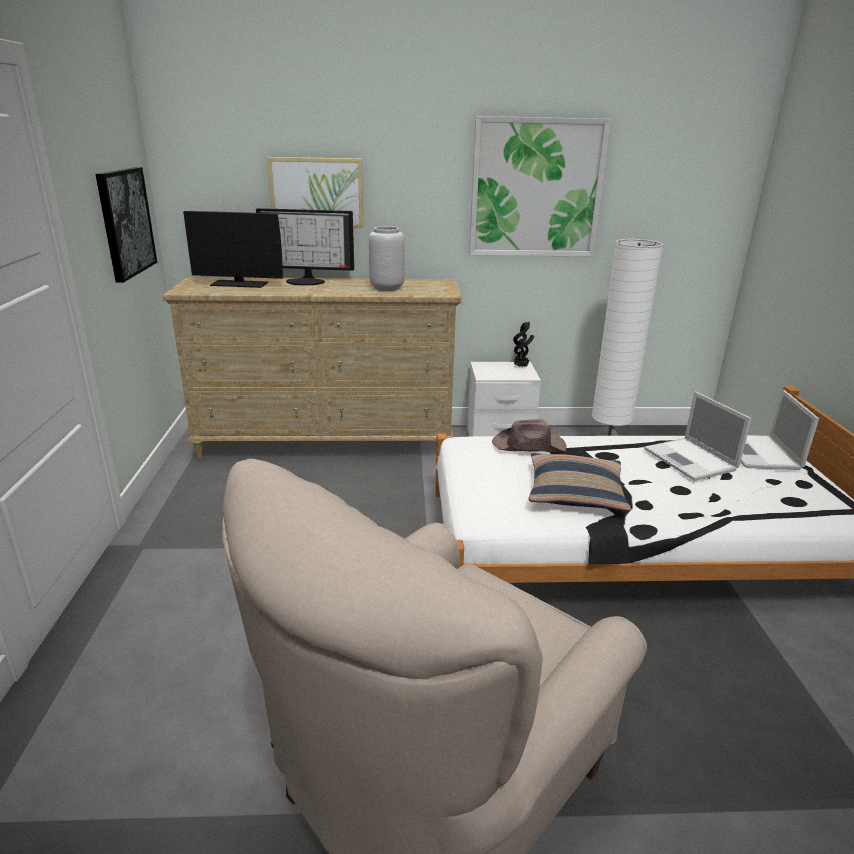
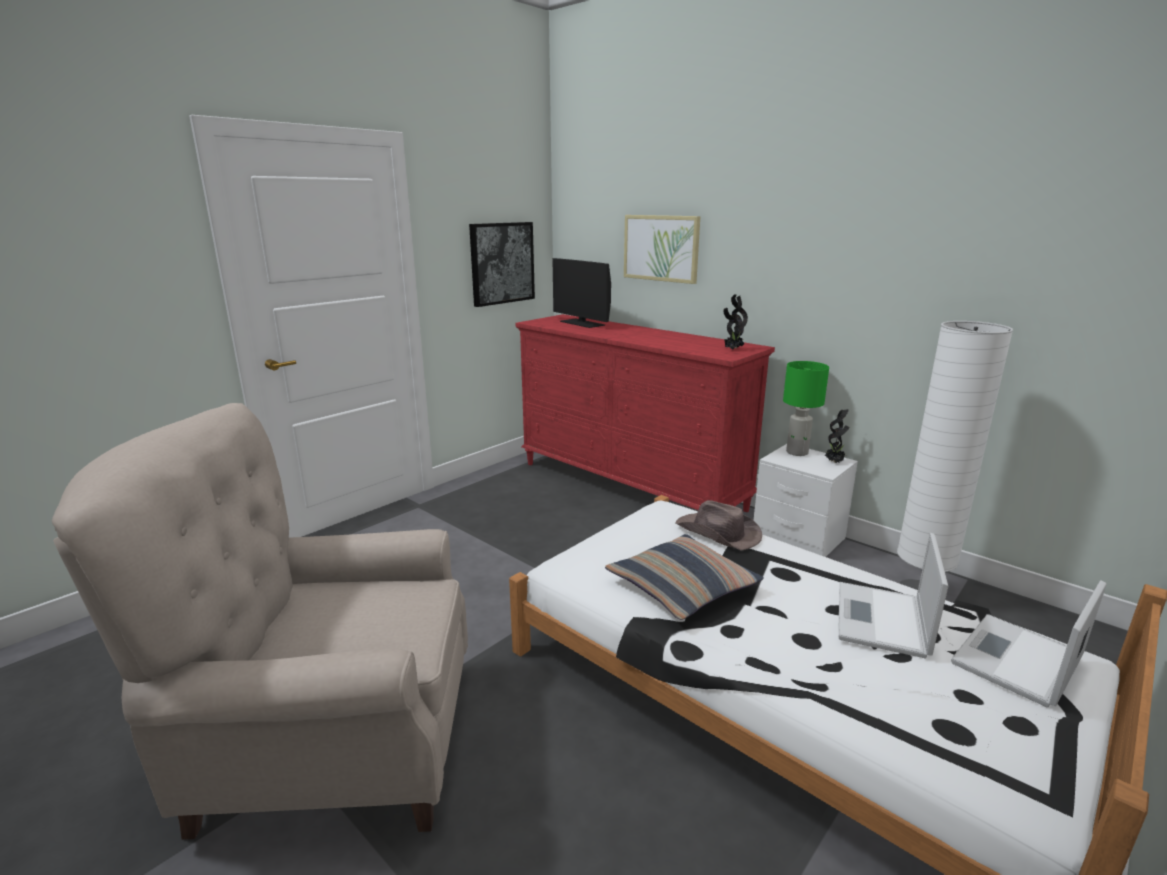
camera: 45 degrees right, 5 degrees down
(307, 281) = (636, 328): monitor -> none
(327, 443) = (630, 486): beige dresser -> red dresser
(387, 287) = (686, 343): grey vase -> none
(434, 287) = (732, 349): none -> potted plant
(489, 367) = (797, 452): none -> green table lamp
(536, 189) = (879, 252): picture -> none

